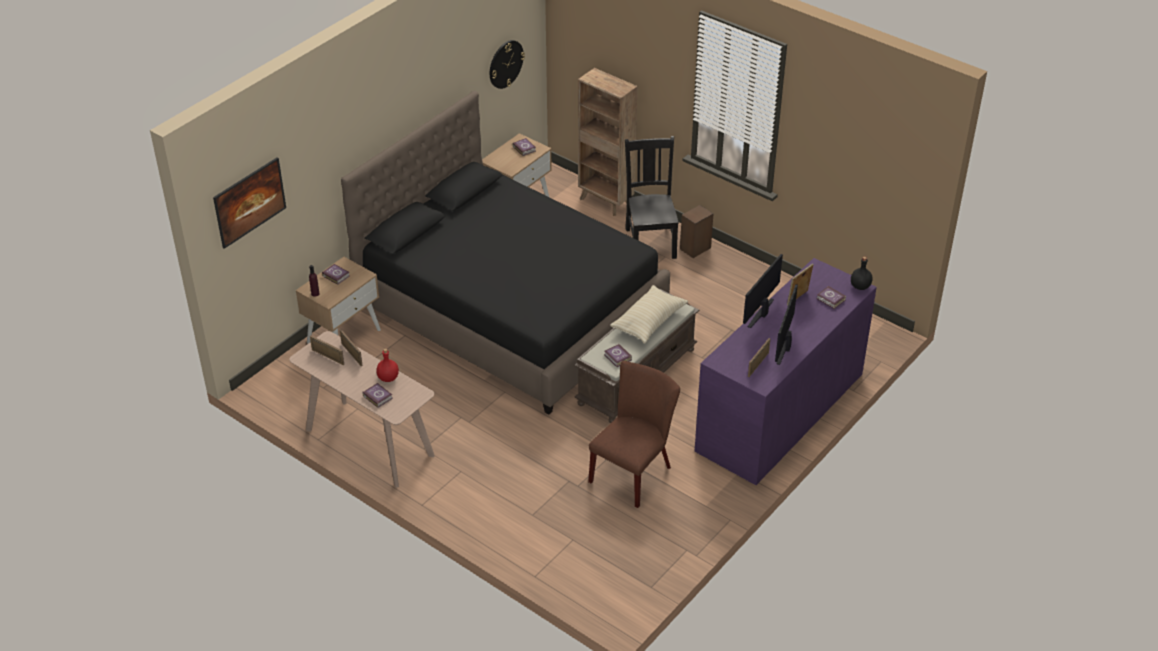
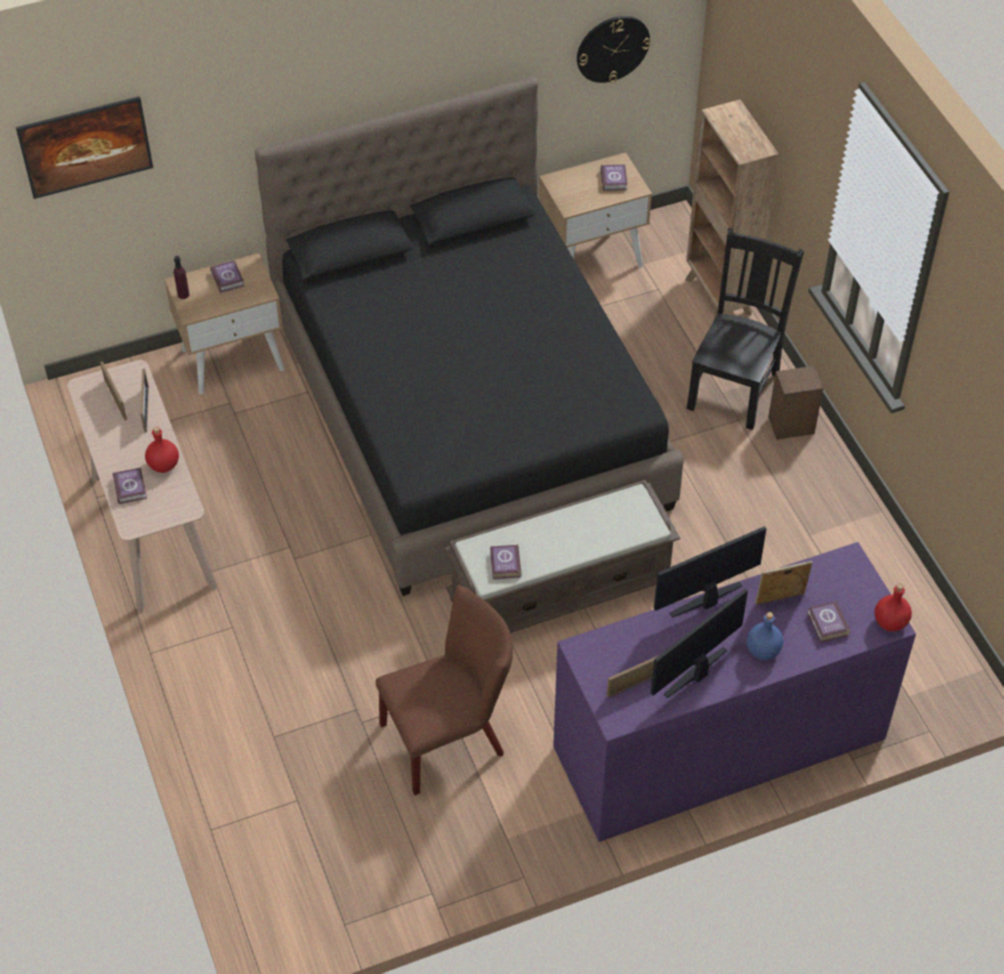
camera: 30 degrees right, 10 degrees up
(649, 322) = (589, 527): beige pillow -> none
(809, 324) = (763, 650): none -> blue bottle
(860, 286) = (890, 622): black bottle -> red bottle

